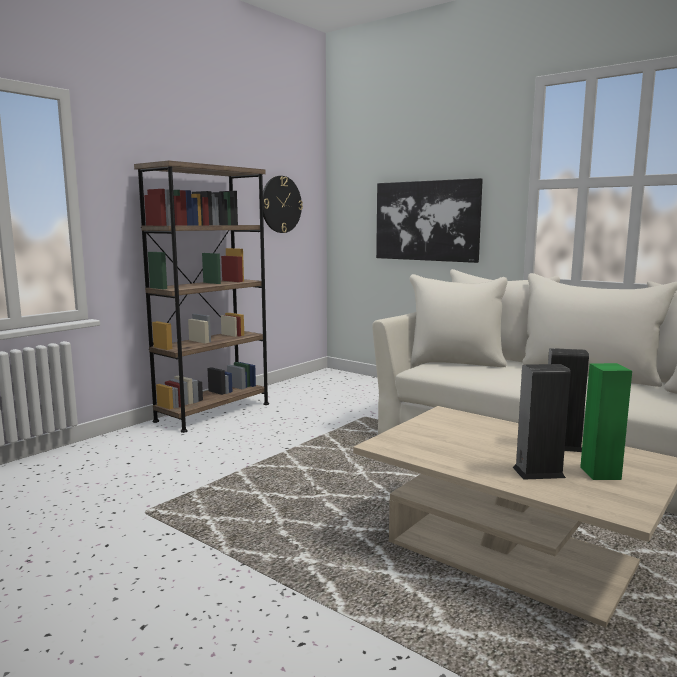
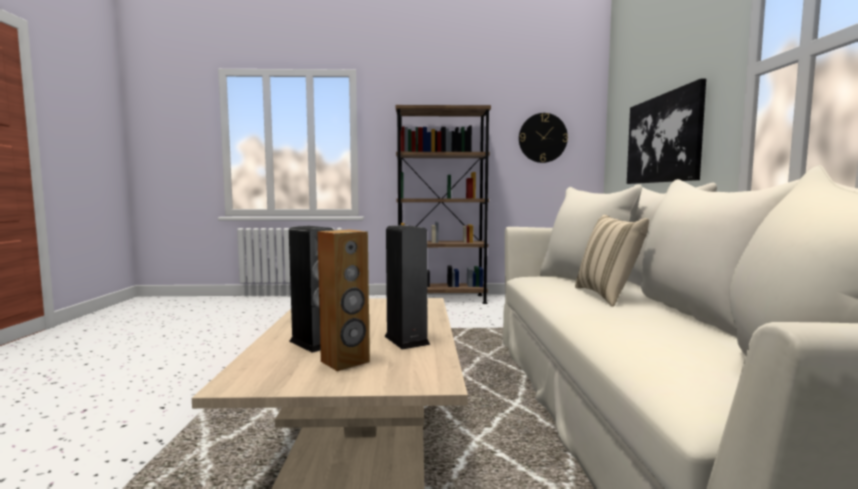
camera: 50 degrees right, 5 degrees down
(520, 373) = (608, 296): none -> beige pillow
(601, 473) = (345, 362): green speaker -> brown speaker

